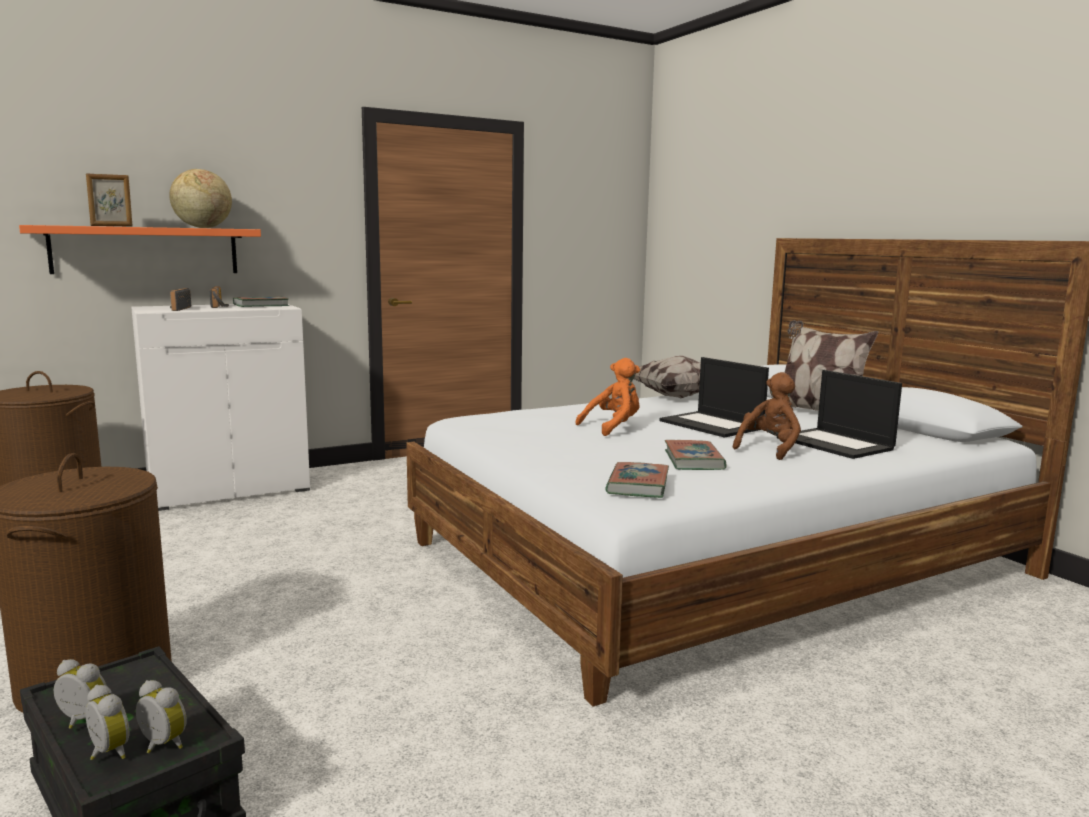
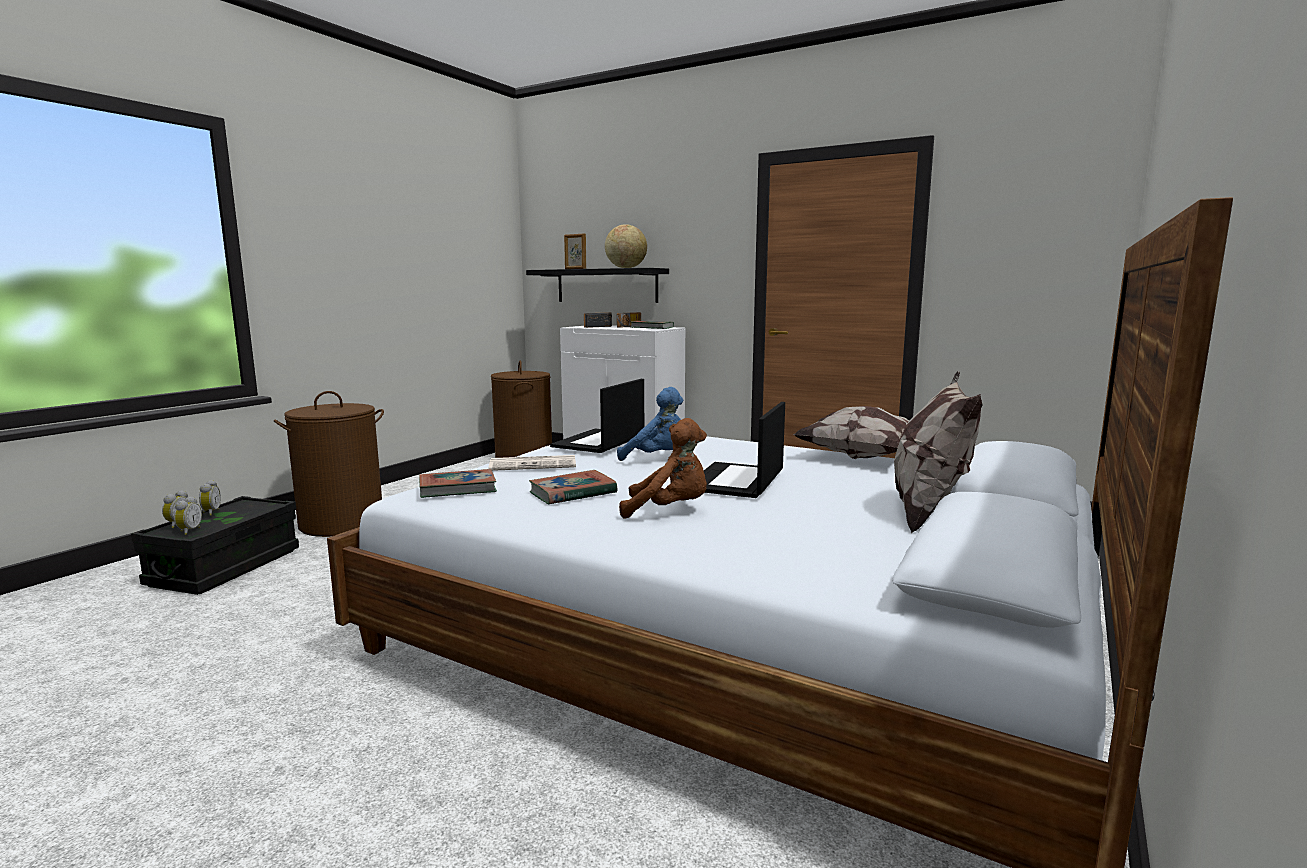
camera: 60 degrees right, 0 degrees up
(146, 250) = (606, 286): orange shelf -> black shelf
(580, 456) = (534, 464): none -> newspaper
(613, 427) = (658, 458): orange plush toy -> blue plush toy
(836, 444) = (752, 533): laptop -> laptop (599, 442)

